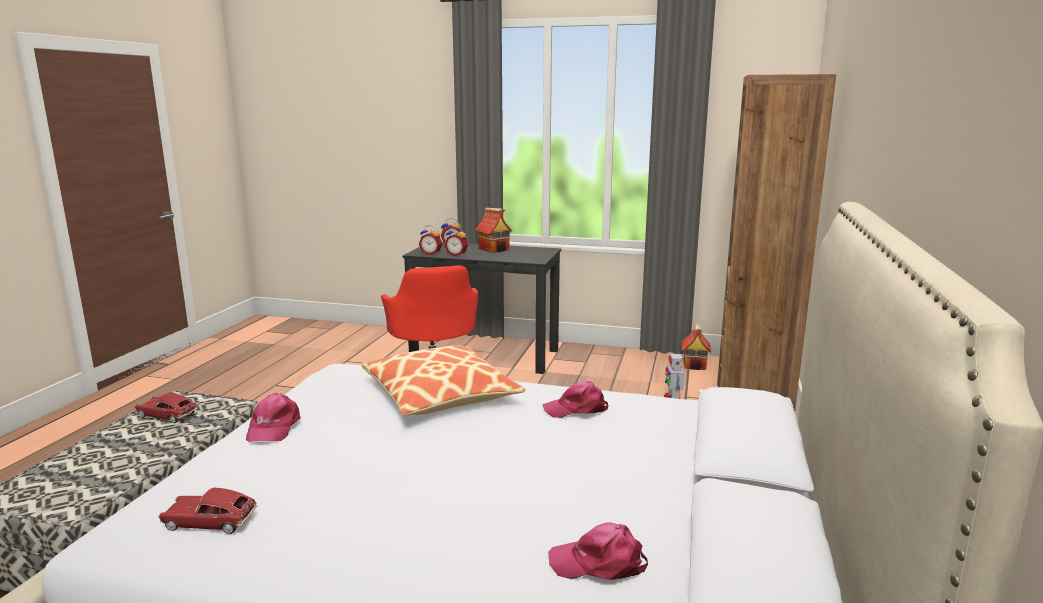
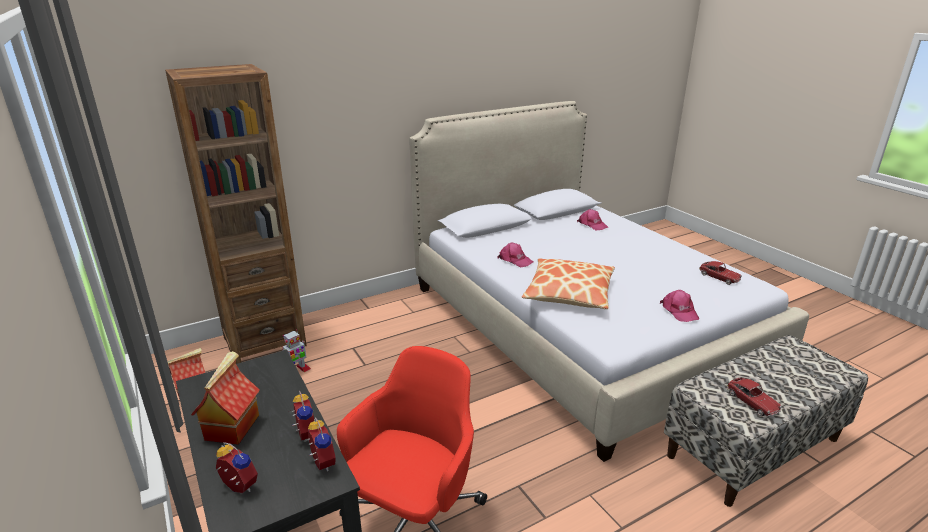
camera: 135 degrees left, 10 degrees up
(273, 427) = (679, 311): pink cap -> pink cap turned 120 degrees clockwise

